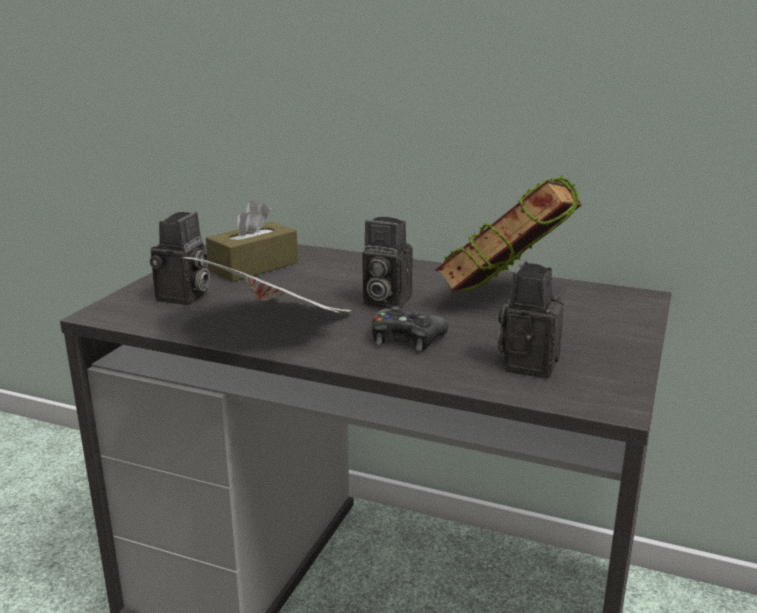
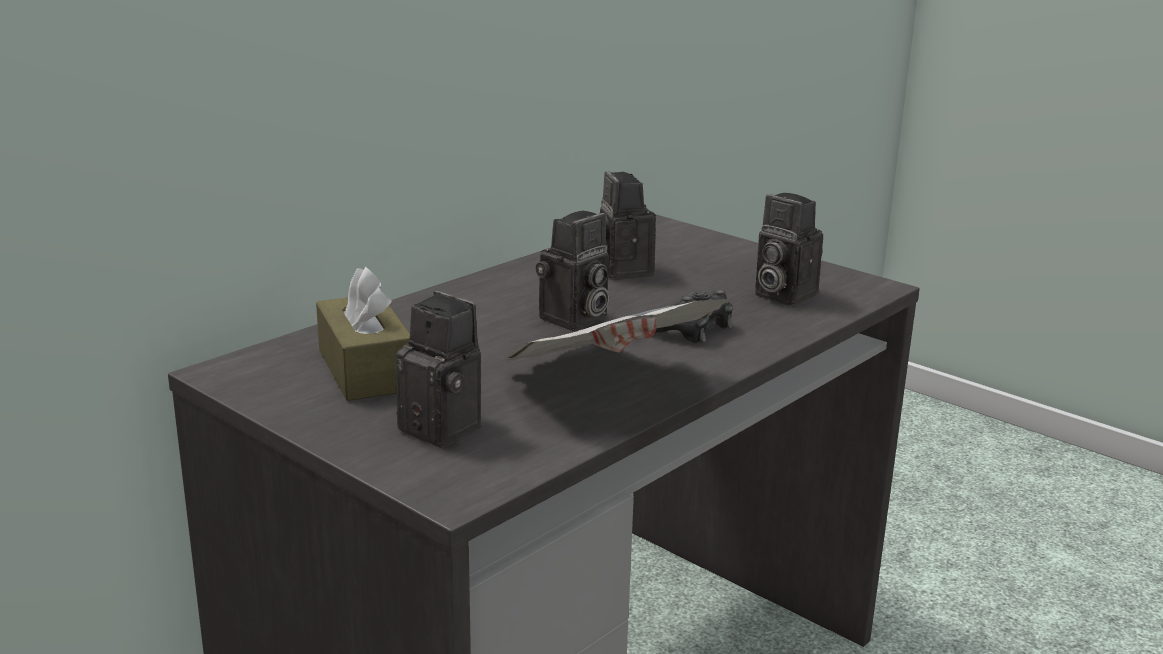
camera: 70 degrees left, 0 degrees up
(506, 300) = (621, 270): book -> camera

